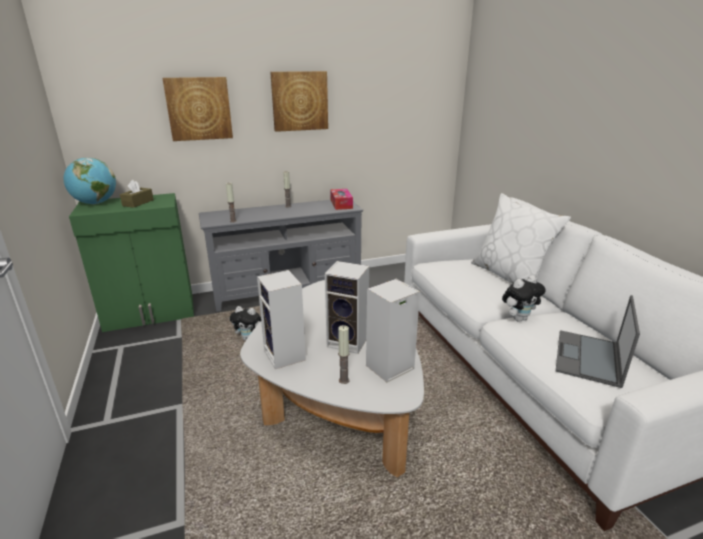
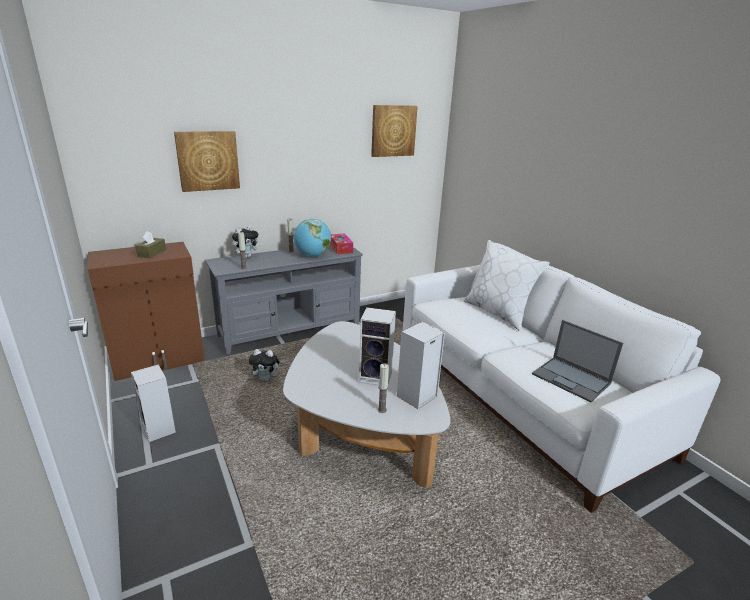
camera: 10 degrees left, 0 degrees up
(95, 203) = (107, 254): globe -> globe (312, 255)
(151, 314) = (159, 360): green cabinet -> brown cabinet
(286, 356) = (325, 392): speaker -> speaker (160, 430)
(299, 101) = (302, 153): picture -> picture (393, 131)
(519, 318) = (512, 349): plush toy -> plush toy (246, 257)
(588, 358) = (572, 379): laptop -> laptop turned 60 degrees counterclockwise

